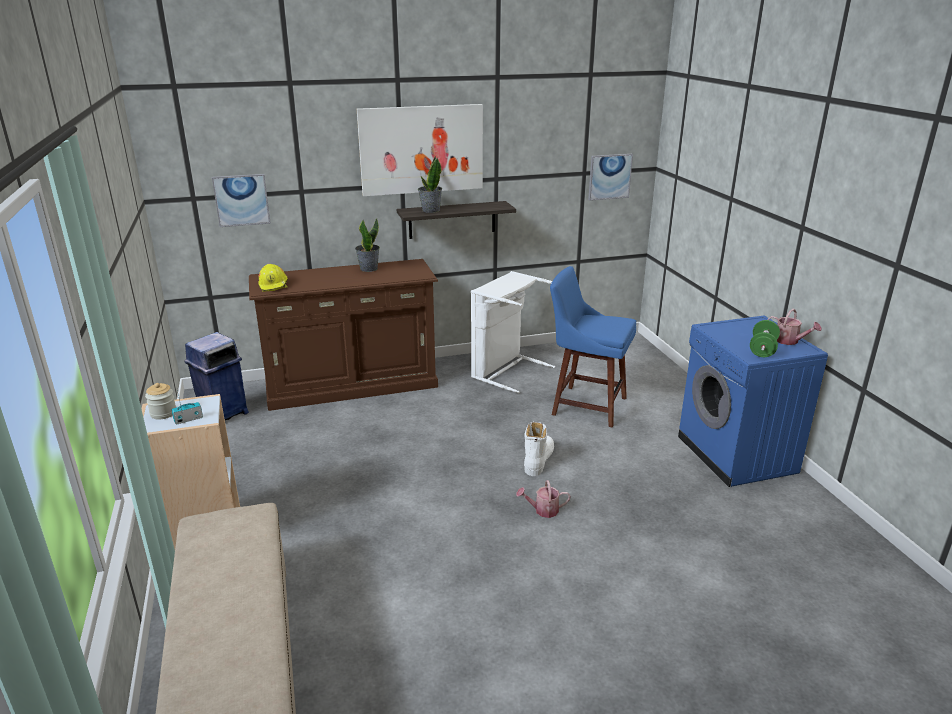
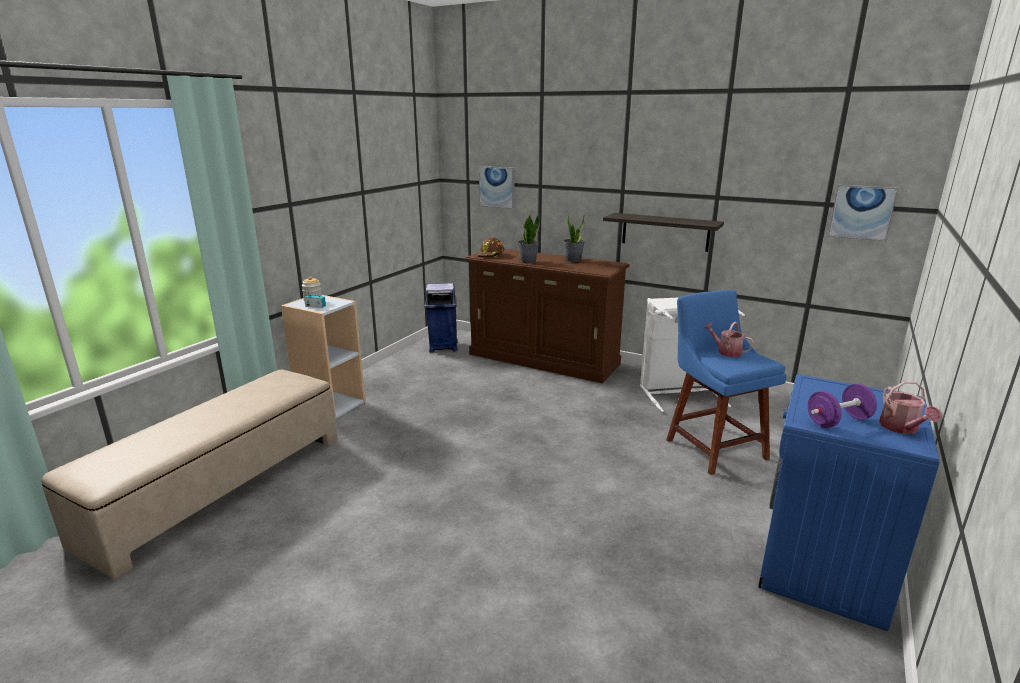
camera: 45 degrees right, 5 degrees down
(274, 285) = (491, 255): yellow hard hat -> brown hard hat
(421, 149) = (643, 159): picture -> none
(430, 210) = (636, 217): potted plant -> potted plant (528, 261)
(538, 459) = (598, 465): white boot -> none
(543, 510) = (539, 500): watering can -> watering can (726, 352)
(762, 350) = (838, 421): green dumbbell -> purple dumbbell

